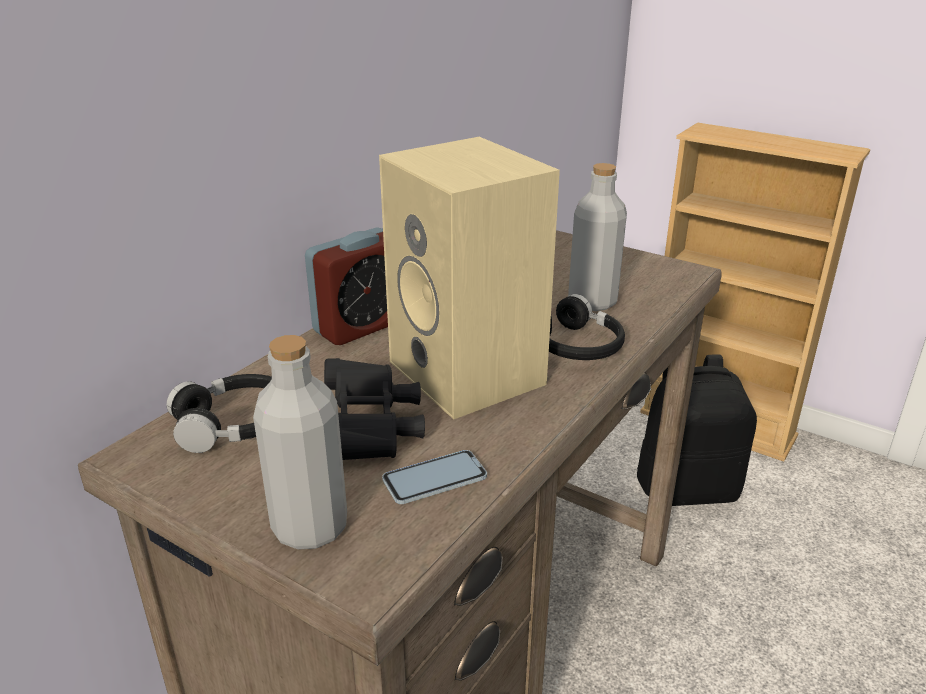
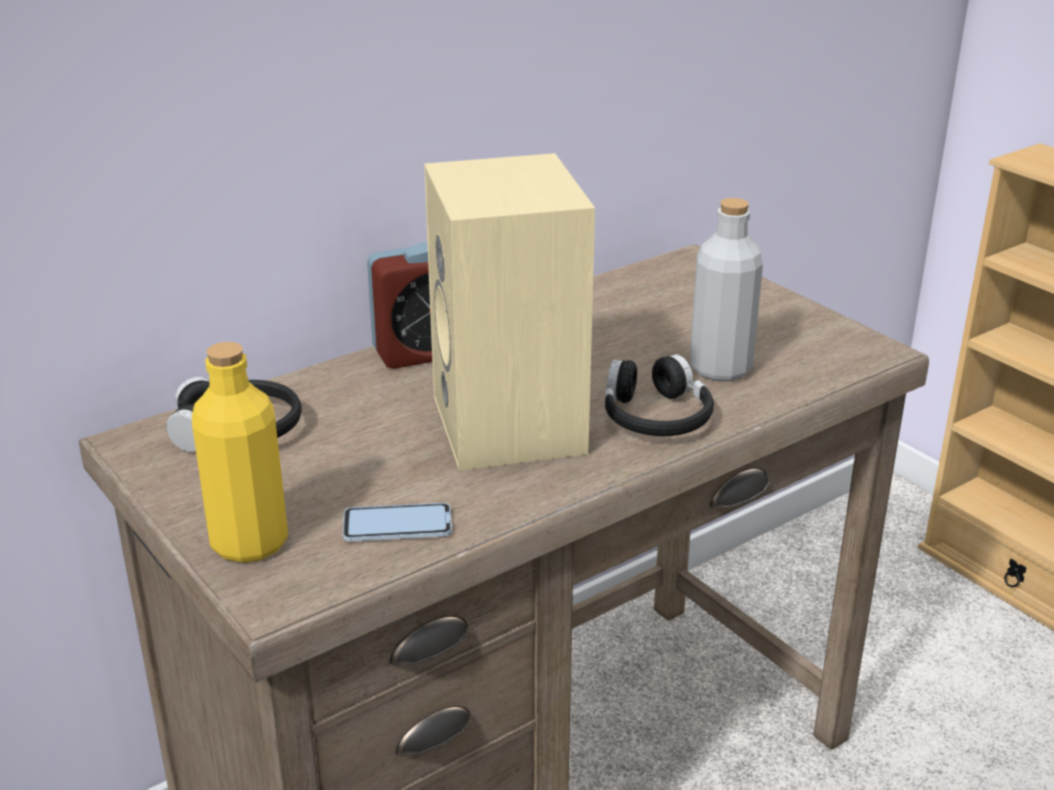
camera: 20 degrees right, 0 degrees up
(310, 527) = (249, 542): grey bottle -> yellow bottle
(372, 430) = (367, 464): black binoculars -> none
(687, 487) = (932, 662): black backpack -> none

